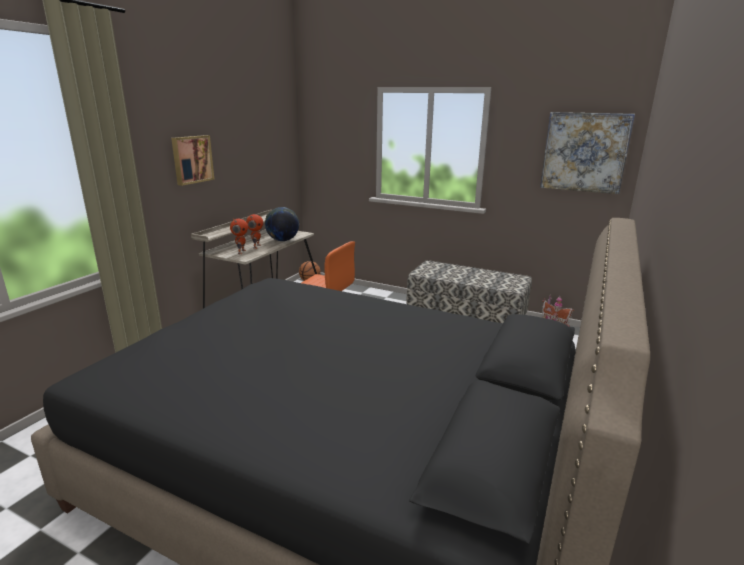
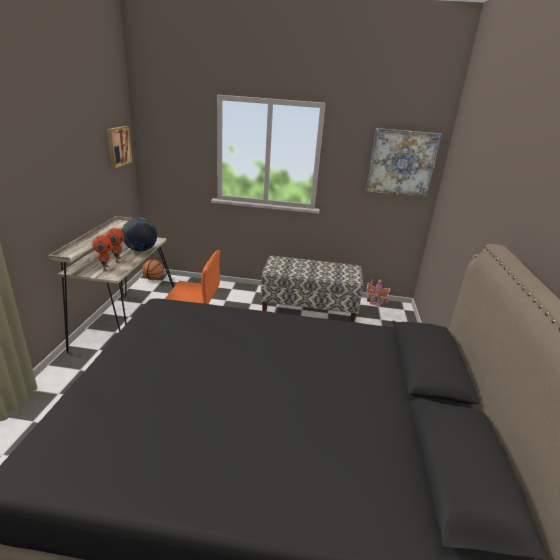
camera: 20 degrees left, 5 degrees up
(191, 159) = (40, 174): picture -> picture (118, 146)

